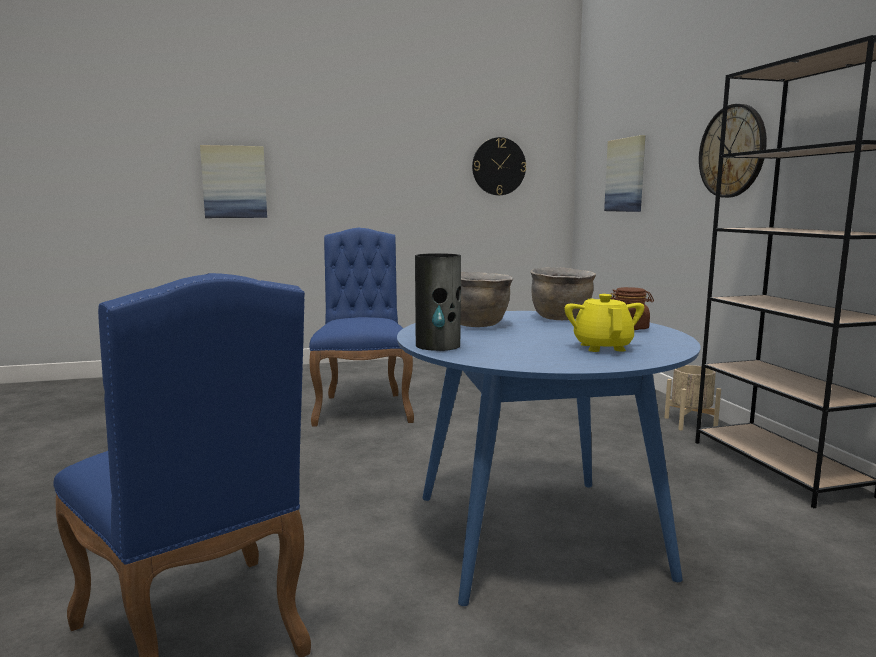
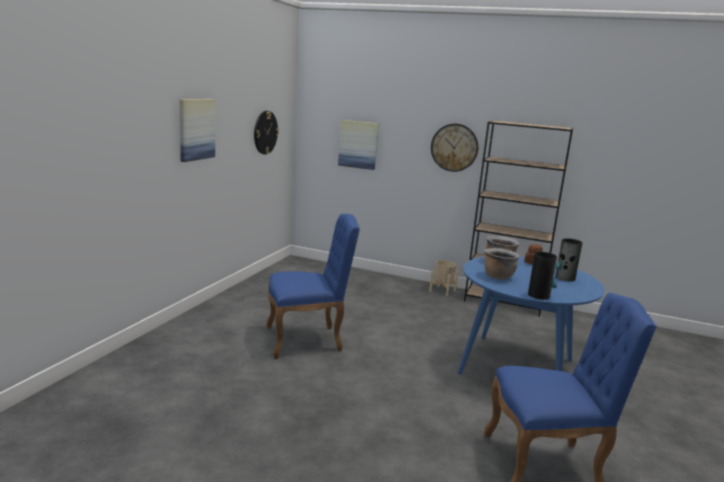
camera: 55 degrees left, 5 degrees up
(234, 182) = (120, 168): picture -> picture (196, 129)
(363, 408) = (306, 340): blue chair -> blue chair turned 135 degrees clockwise
(602, 347) = (565, 278): yellow teapot -> vase

